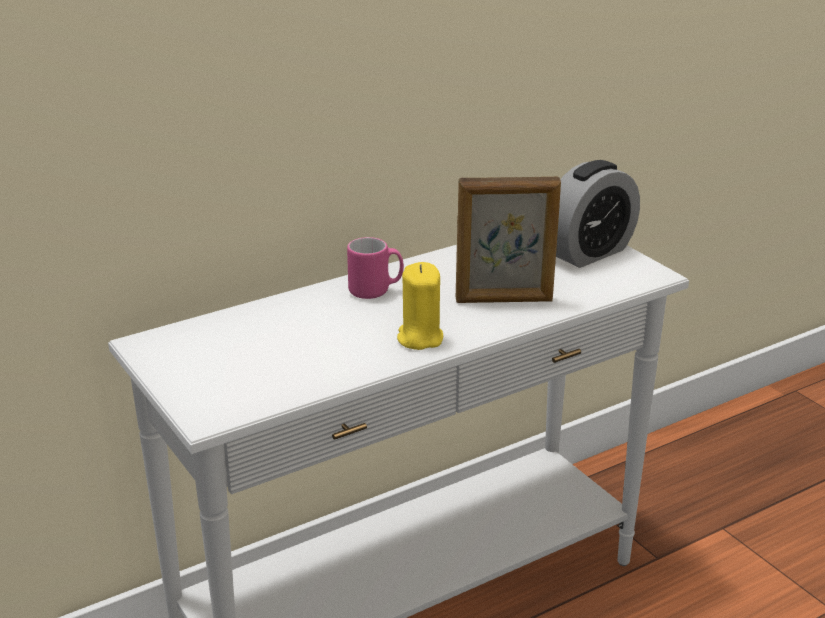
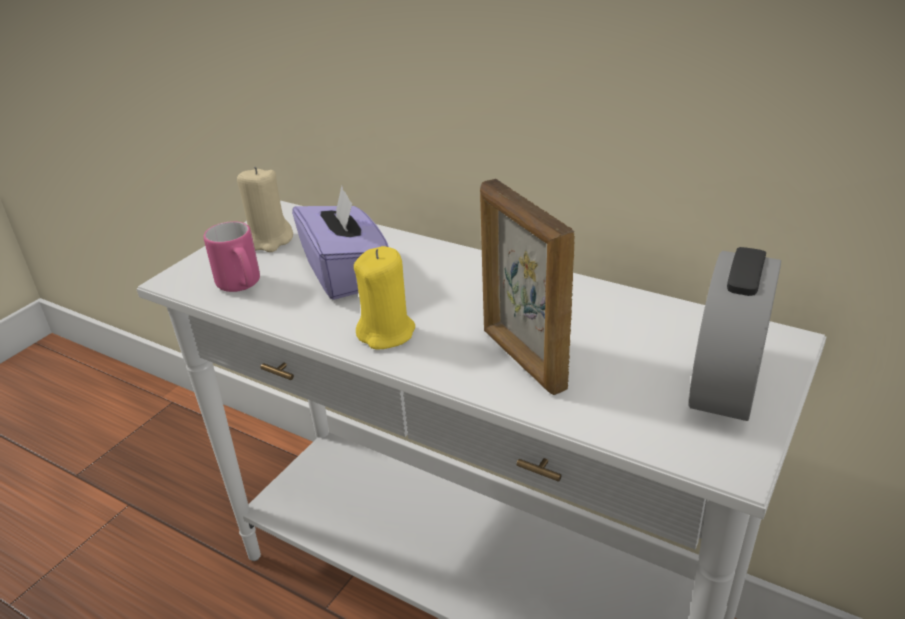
camera: 65 degrees right, 5 degrees up
(195, 359) = (270, 241): none -> beige candle
(308, 336) = (346, 274): none -> purple tissue box
(376, 291) = (467, 276): pink mug -> pink mug (242, 286)
(588, 252) = (726, 384): alarm clock -> alarm clock turned 90 degrees clockwise

